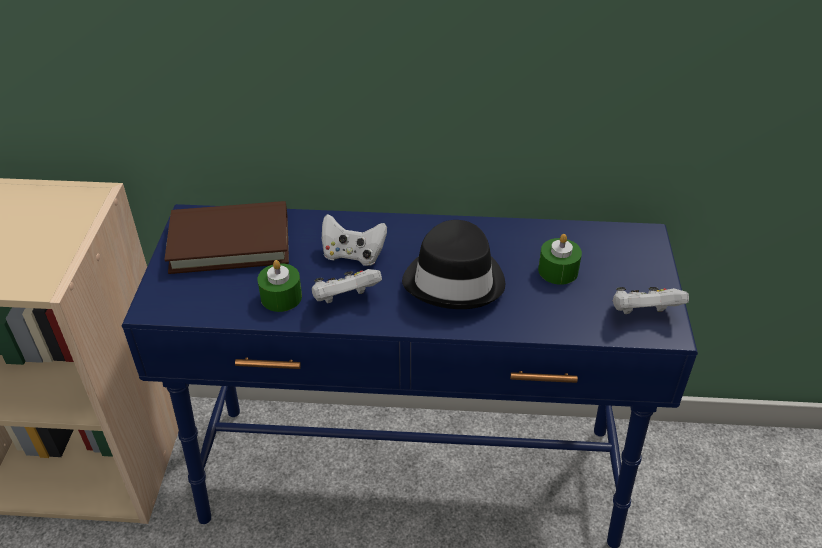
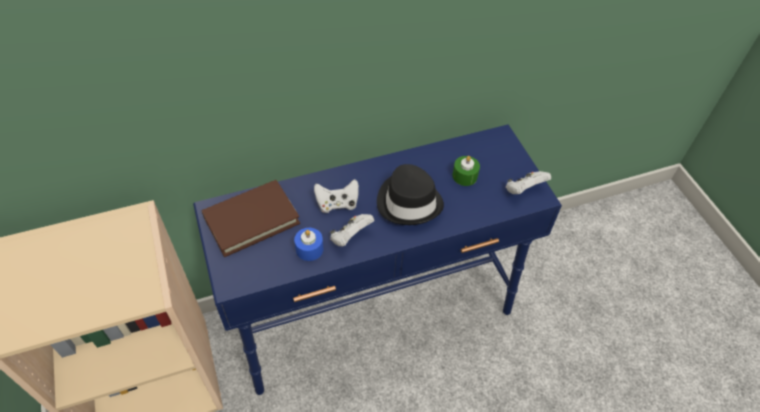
camera: 25 degrees left, 10 degrees up
(281, 297) = (309, 249): green candle -> blue candle

